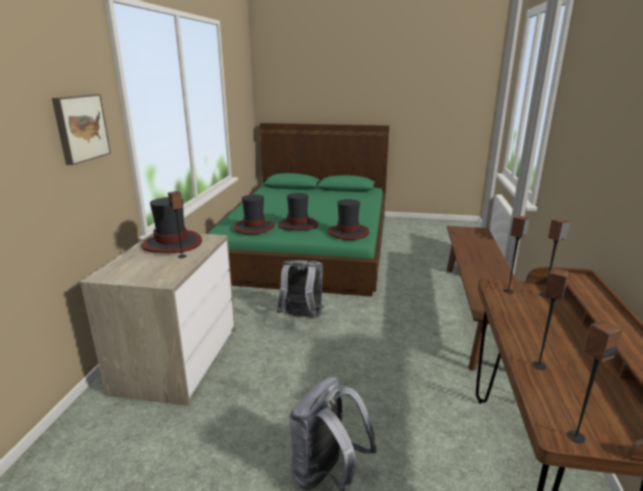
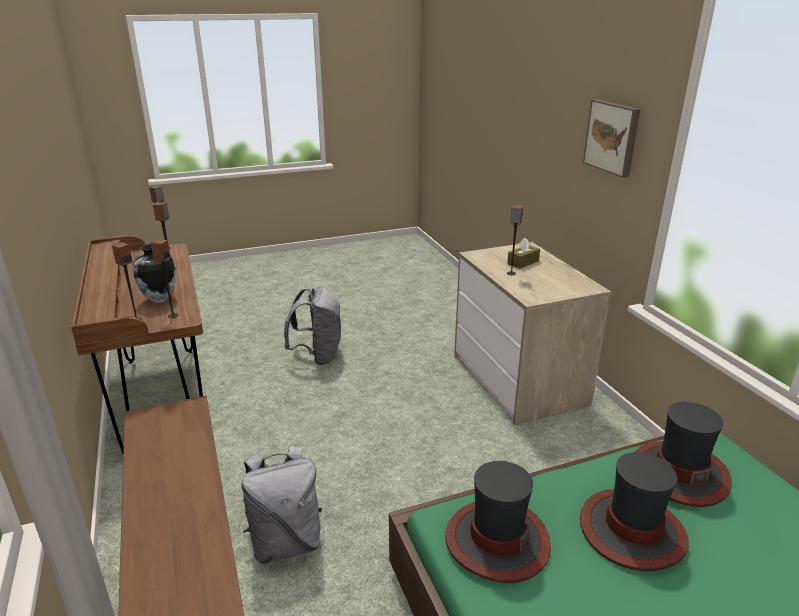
camera: 150 degrees right, 5 degrees up
(149, 262) = (523, 262): none -> brown tissue box
(172, 243) = (552, 282): hat -> none
(301, 317) = (463, 474): grey backpack -> grey backpack (286, 542)
(531, 313) = (159, 299): none -> vase

